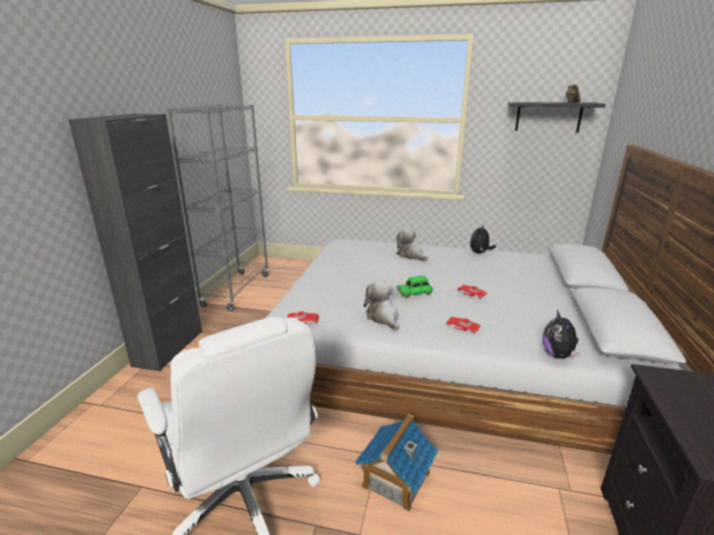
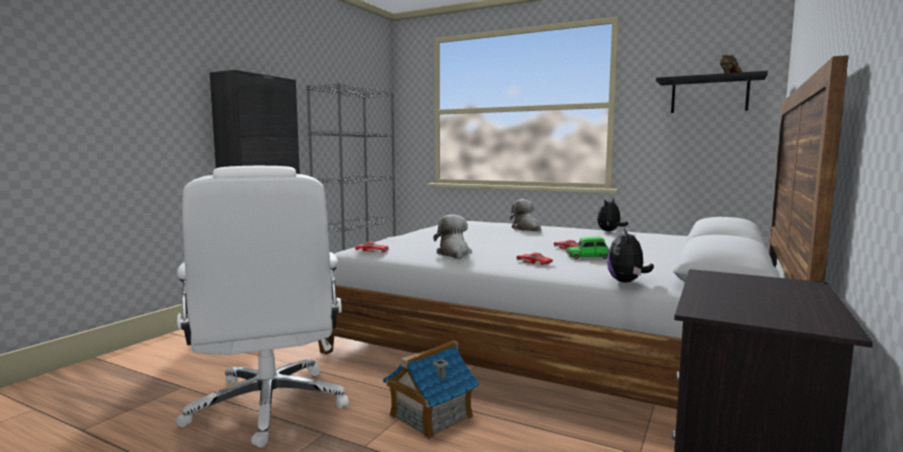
camera: 15 degrees right, 15 degrees down
(414, 292) = (504, 244): green toy car -> green toy car (588, 256)

